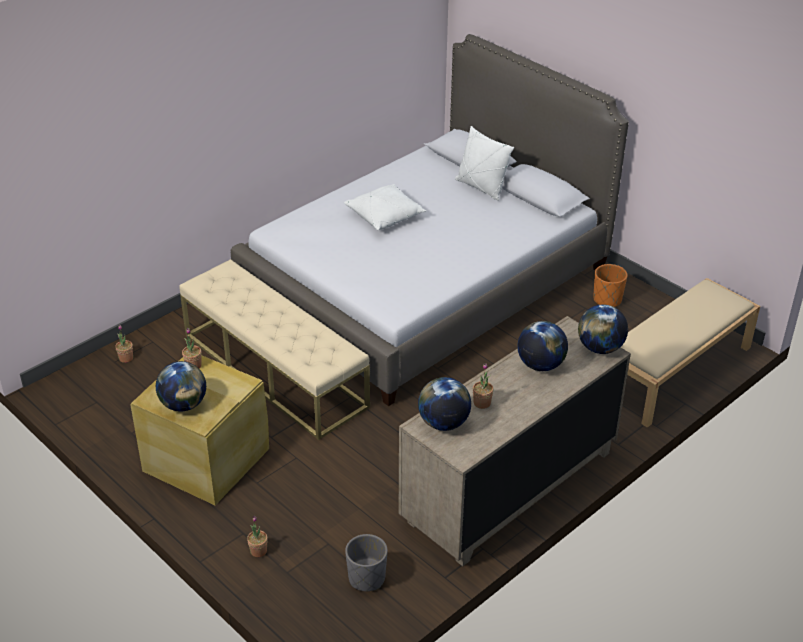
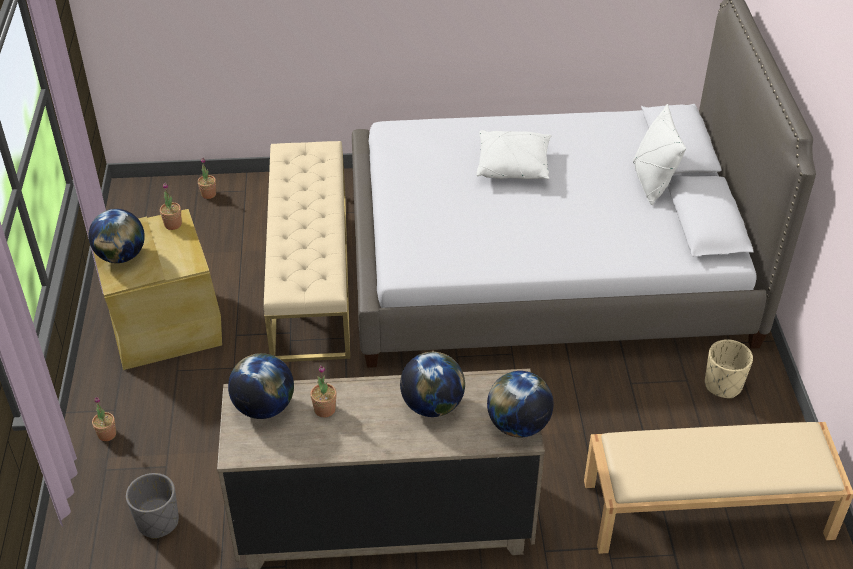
camera: 40 degrees right, 5 degrees up
(607, 300) = (723, 385): orange planter -> beige planter

